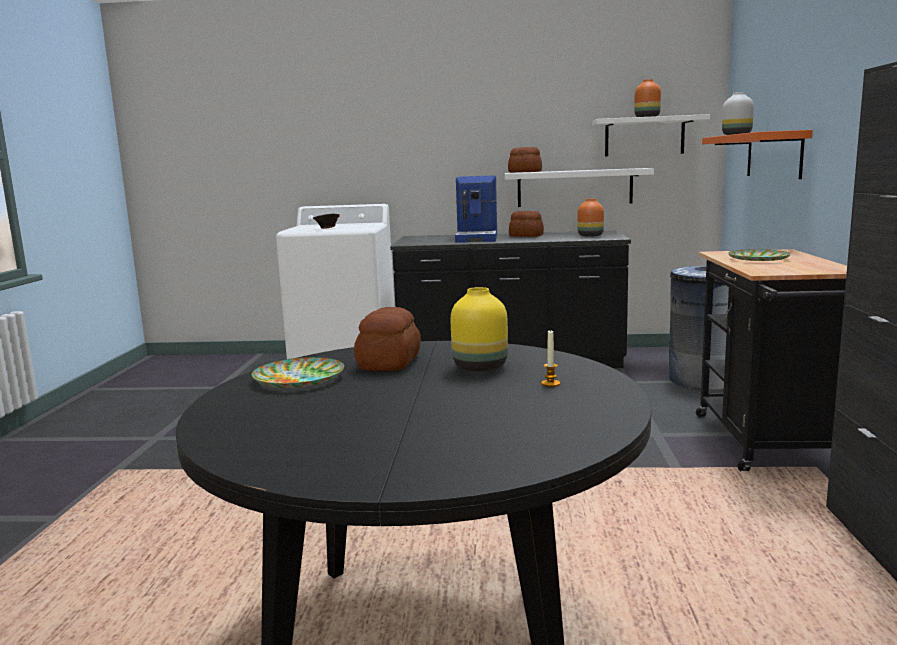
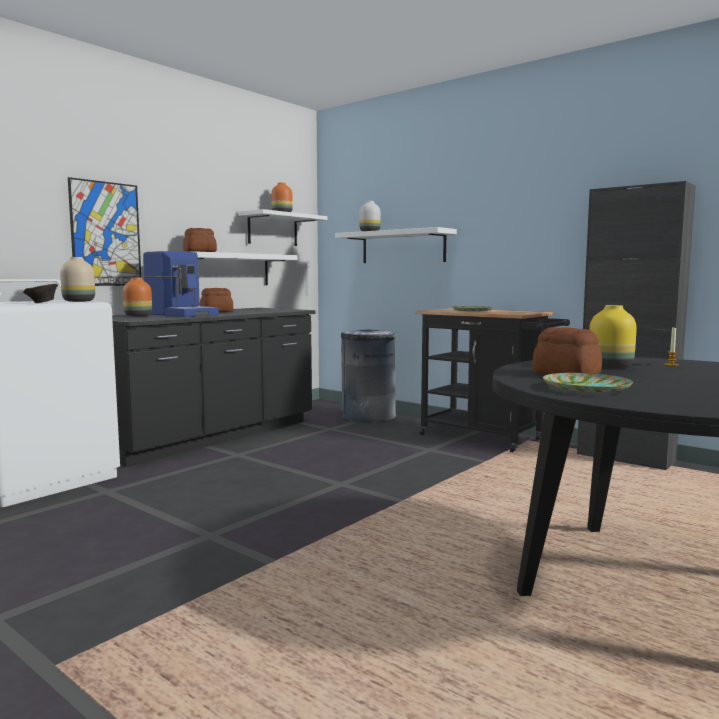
camera: 55 degrees left, 5 degrees down
(362, 226) = (80, 301): none -> beige vase
(435, 160) = (106, 234): none -> picture
(590, 236) = (272, 310): orange vase -> orange vase (138, 316)
(773, 155) = (403, 247): orange shelf -> white shelf

